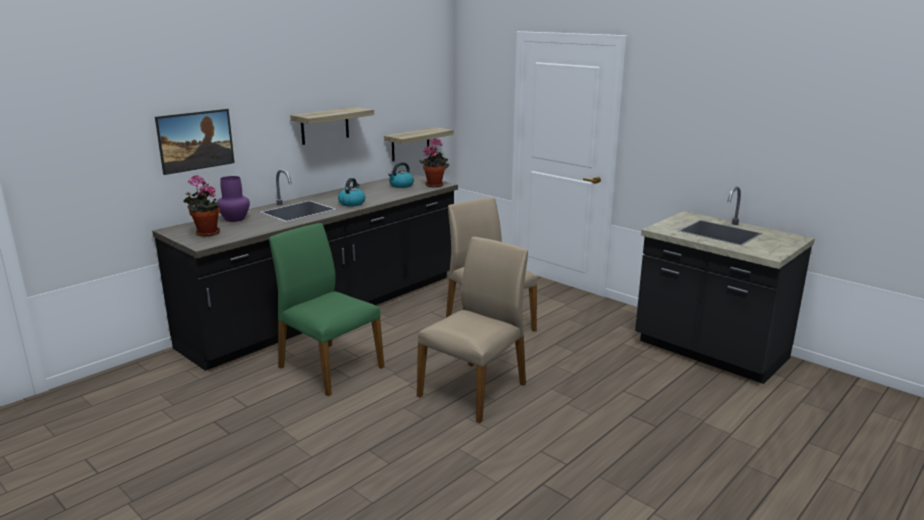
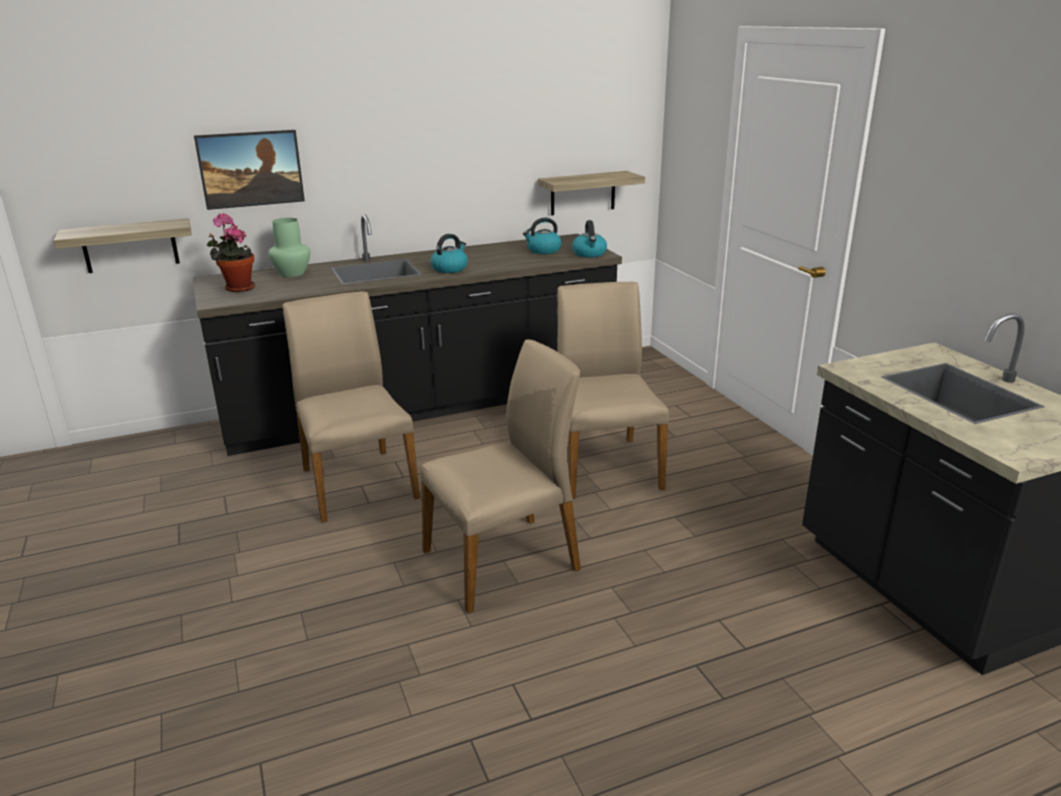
camera: 25 degrees right, 5 degrees up
(234, 219) = (291, 273): purple vase -> green vase
(325, 126) = (442, 159): shelf -> shelf (130, 246)
(329, 367) = (357, 483): green chair -> beige chair
(435, 185) = (589, 254): potted plant -> kettle

